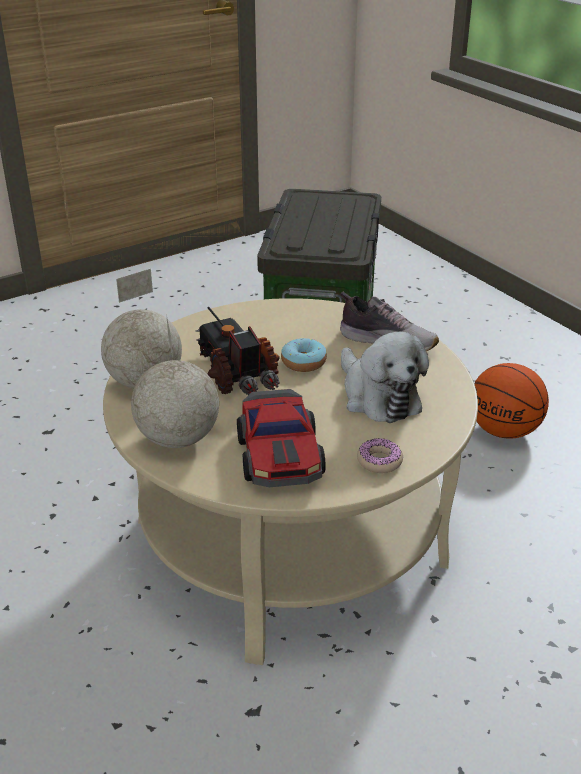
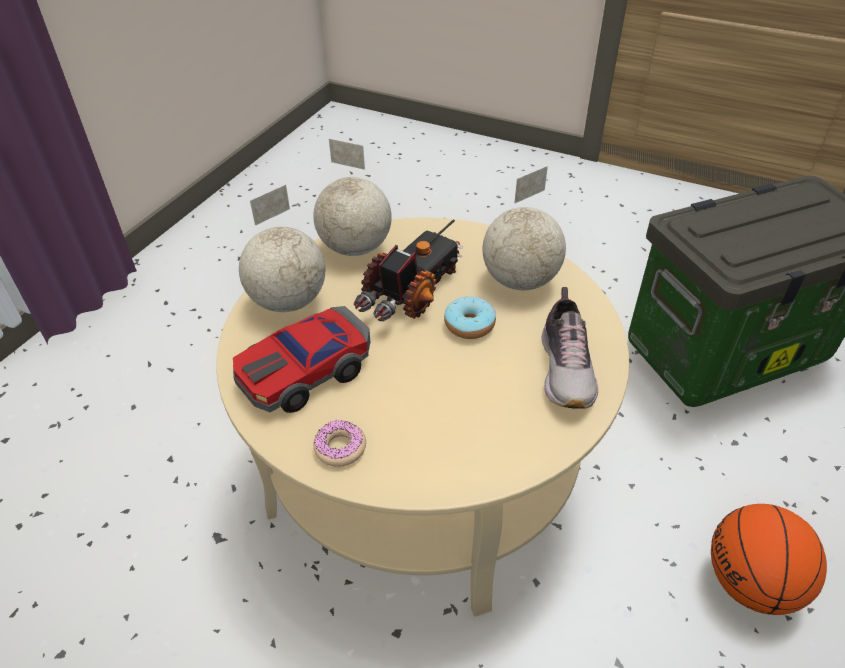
camera: 60 degrees right, 10 degrees up
(278, 324) = (521, 281): none -> globe
(378, 396) = (454, 402): plush toy -> none

